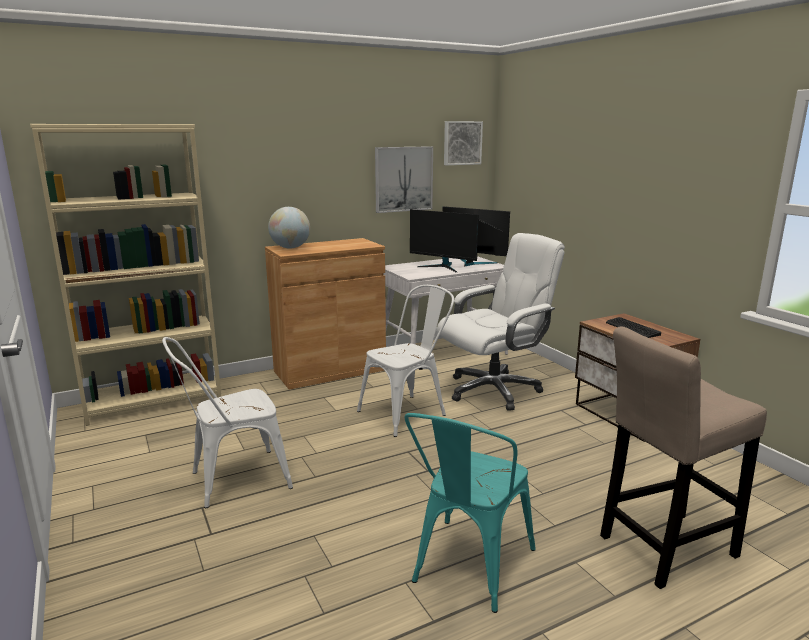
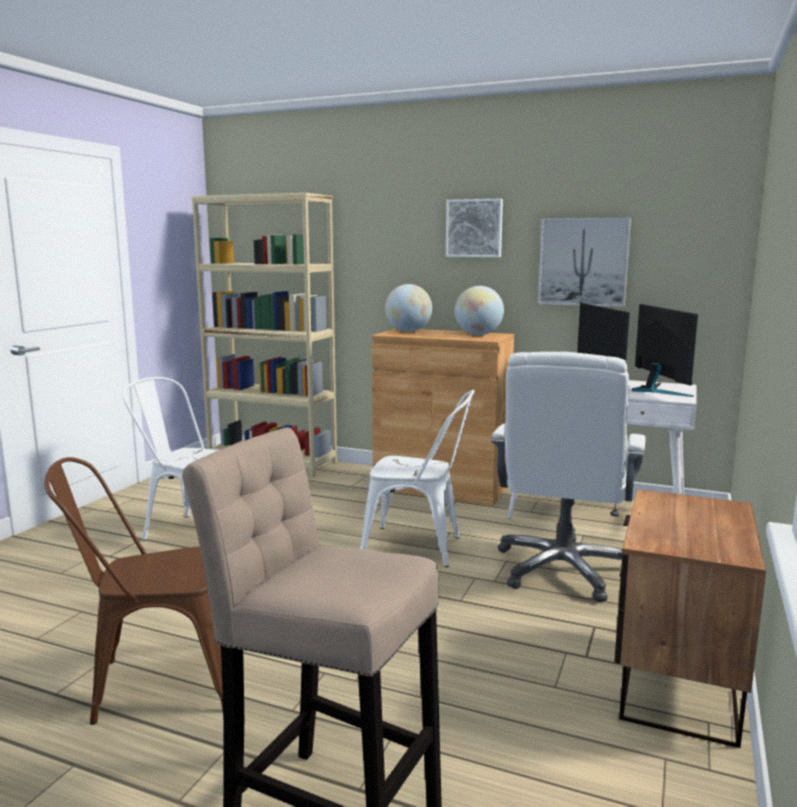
camera: 50 degrees right, 5 degrees down
(348, 242) = (478, 335): none -> globe
(462, 143) = (687, 212): picture -> picture (474, 228)
(467, 570) = (152, 683): turquoise chair -> brown chair
(494, 390) = (563, 569): white office chair -> white office chair turned 90 degrees clockwise
(632, 328) = (686, 519): keyboard -> none

